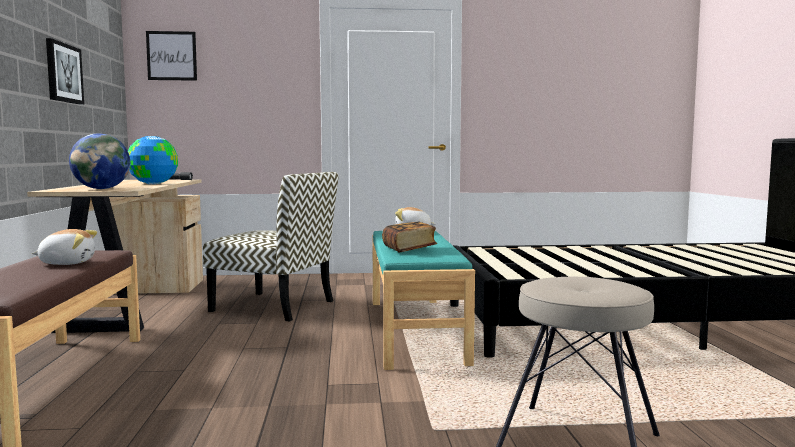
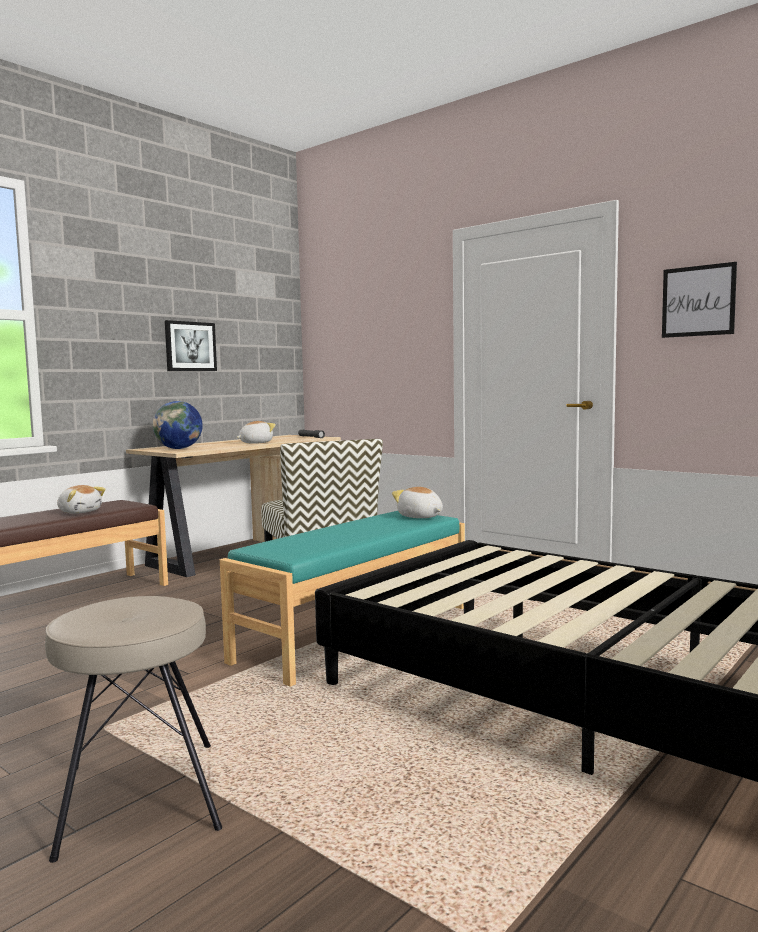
camera: 45 degrees right, 0 degrees up
(153, 183) = (255, 443): globe -> plush toy
(171, 56) = (332, 313): picture -> picture (698, 301)
(409, 249) = (307, 539): book -> none

